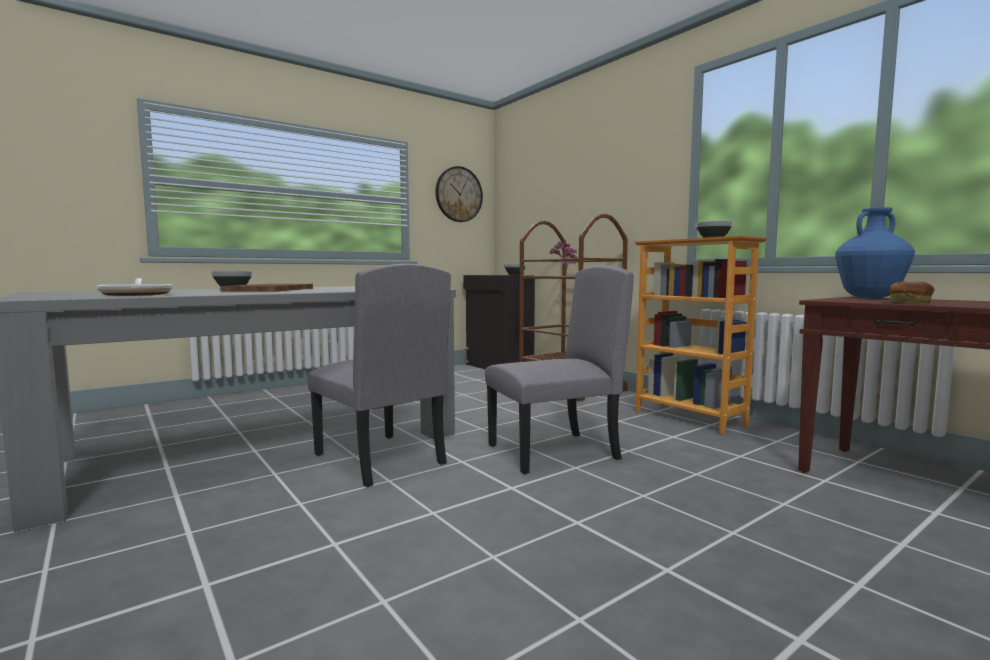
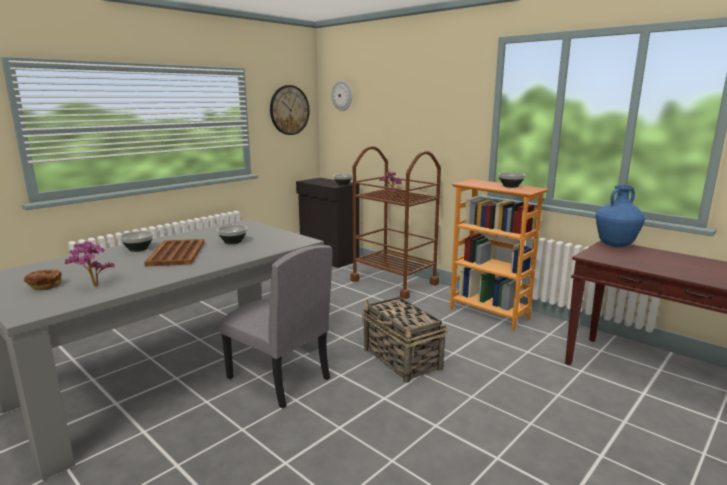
camera: 10 degrees left, 10 degrees up
(137, 294) = (93, 287): frying pan -> potted plant
(345, 288) = (232, 242): none -> bowl
(518, 177) = (342, 95): none -> wall clock
(553, 452) = (402, 359): grey chair -> basket
(909, 303) = (639, 266): bread -> bread (44, 286)

